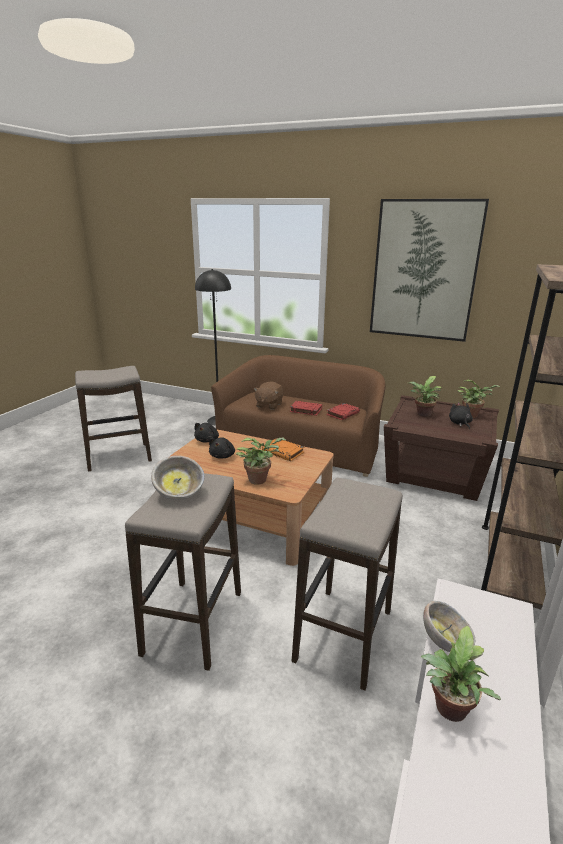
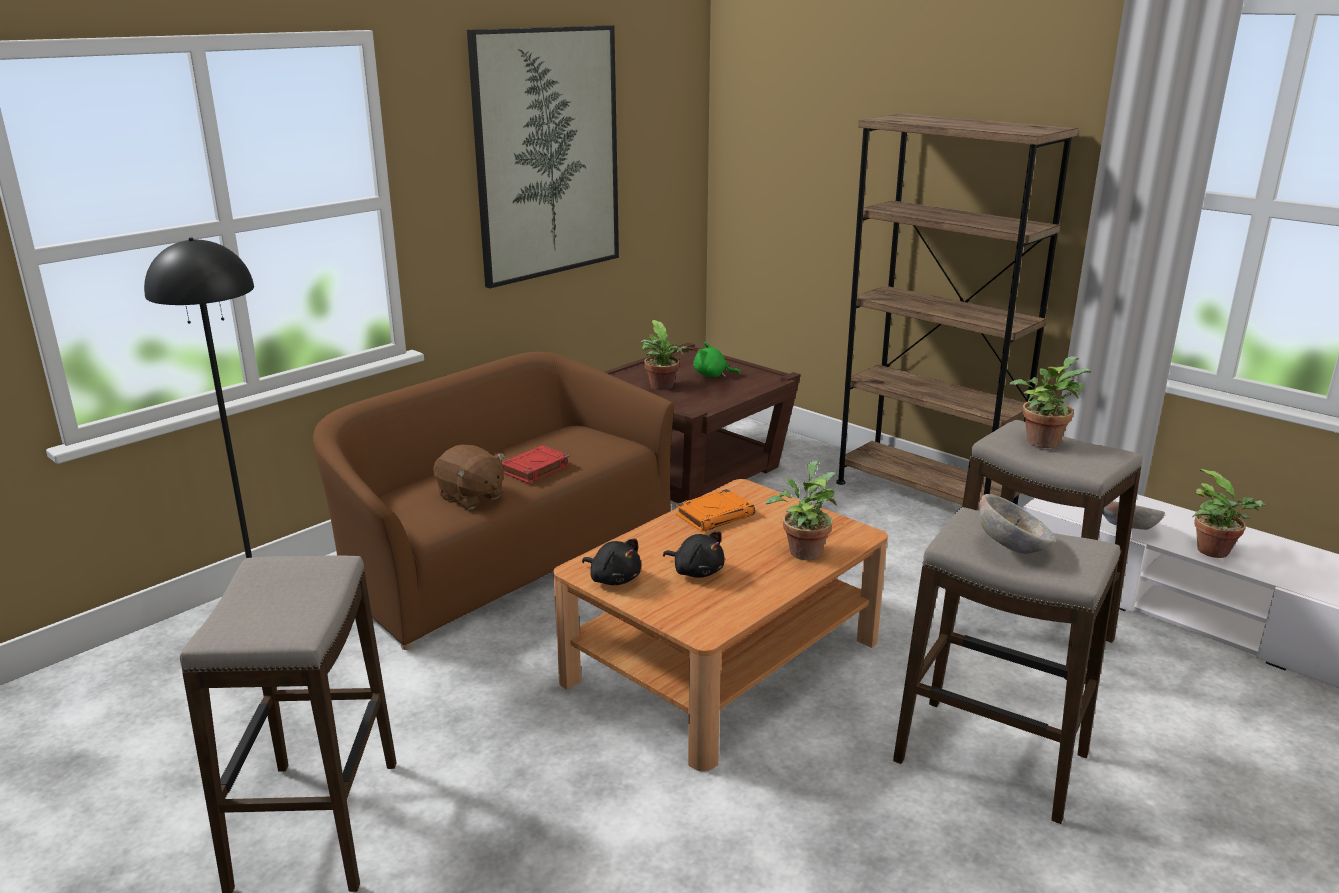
camera: 70 degrees left, 0 degrees up
(343, 413) = (581, 443): red book -> none
(460, 423) = (712, 375): black plush toy -> green plush toy
(472, 415) = (690, 362): potted plant -> potted plant (1043, 440)

